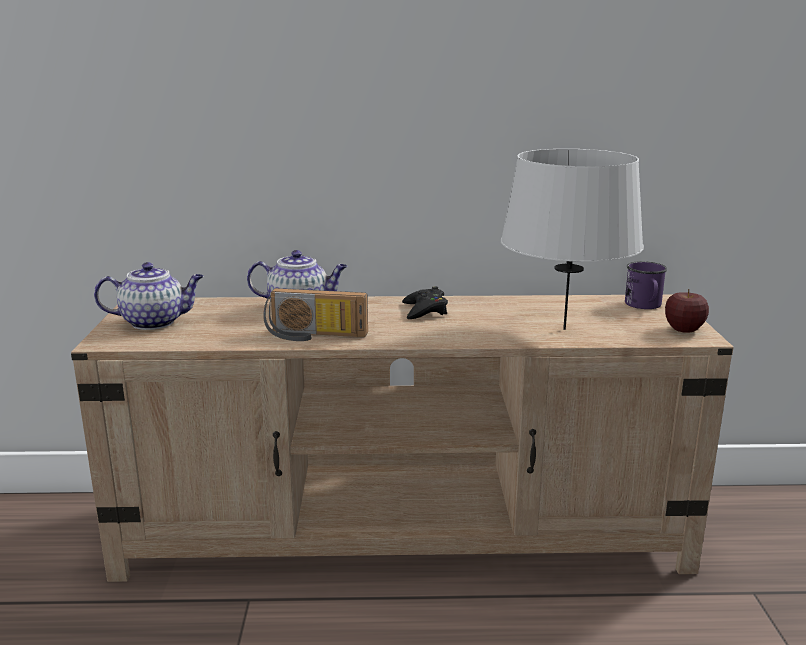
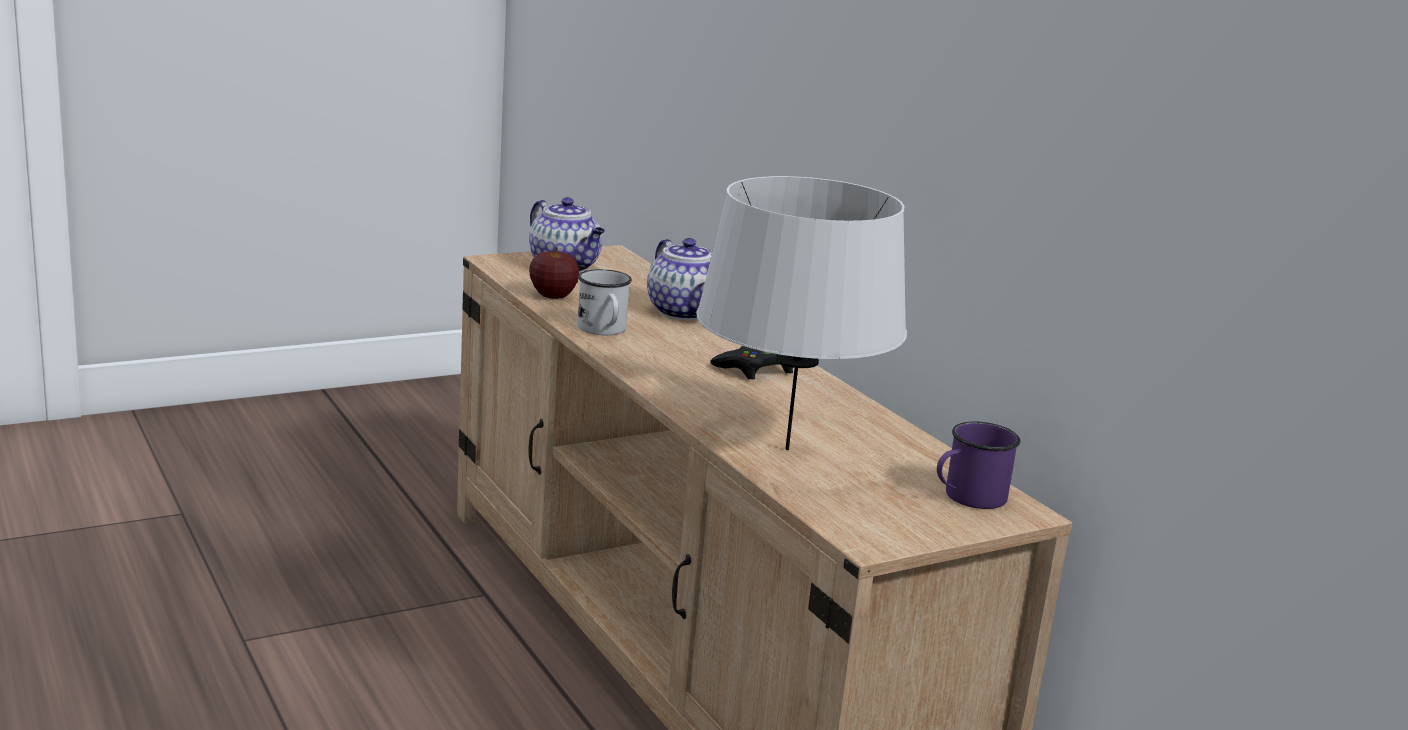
camera: 60 degrees right, 0 degrees up
(314, 336) = (604, 330): radio -> white mug
(684, 330) = (887, 528): apple -> apple (553, 296)

